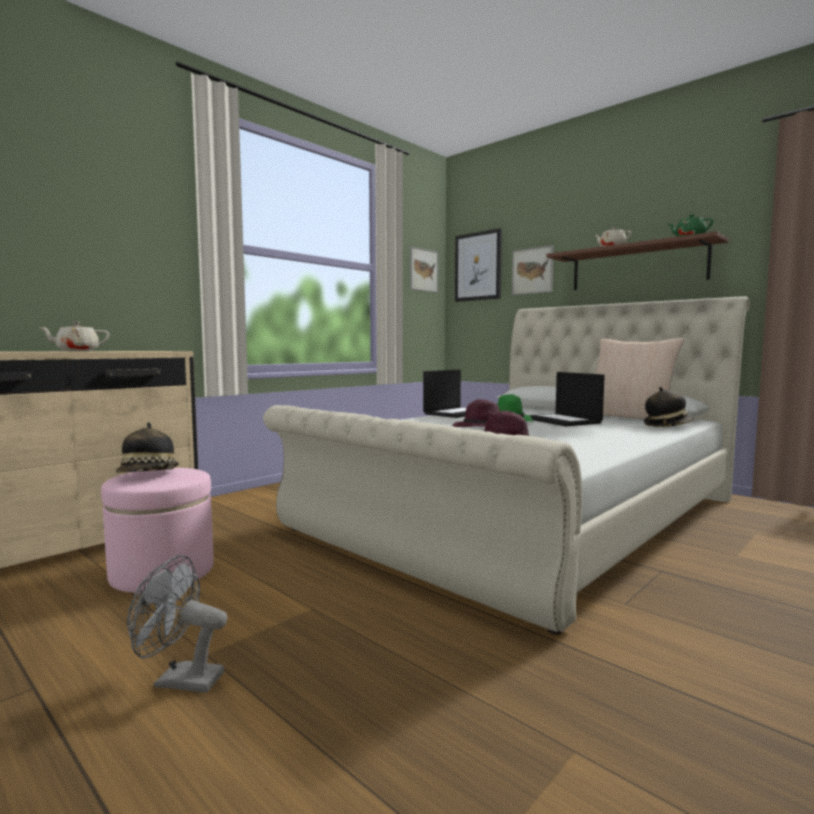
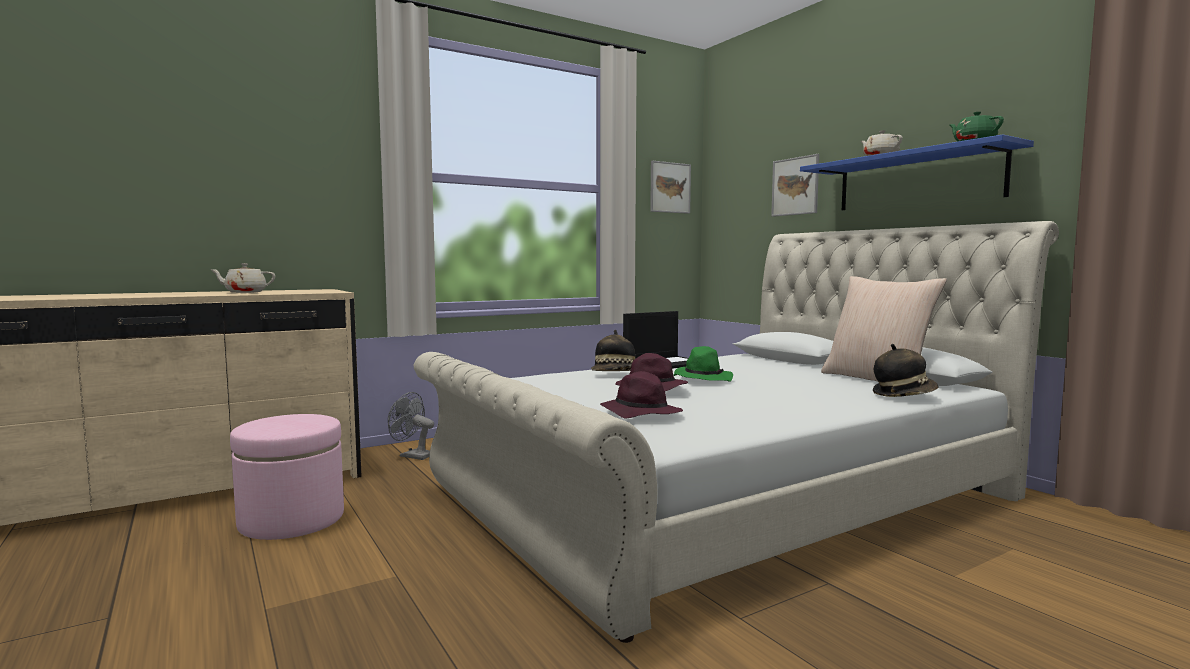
camera: 15 degrees right, 0 degrees up
(149, 475) = (278, 422): hat -> hat (615, 374)
(179, 680) = (223, 630): grey fan -> grey fan (412, 456)
(478, 266) = (736, 181): picture -> none
(562, 420) = (775, 380): laptop -> none
(637, 267) = (917, 181): brown shelf -> blue shelf

